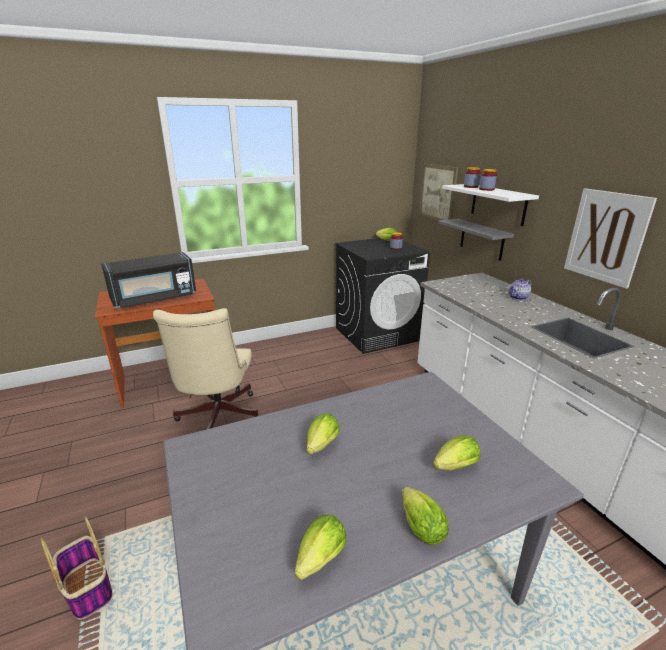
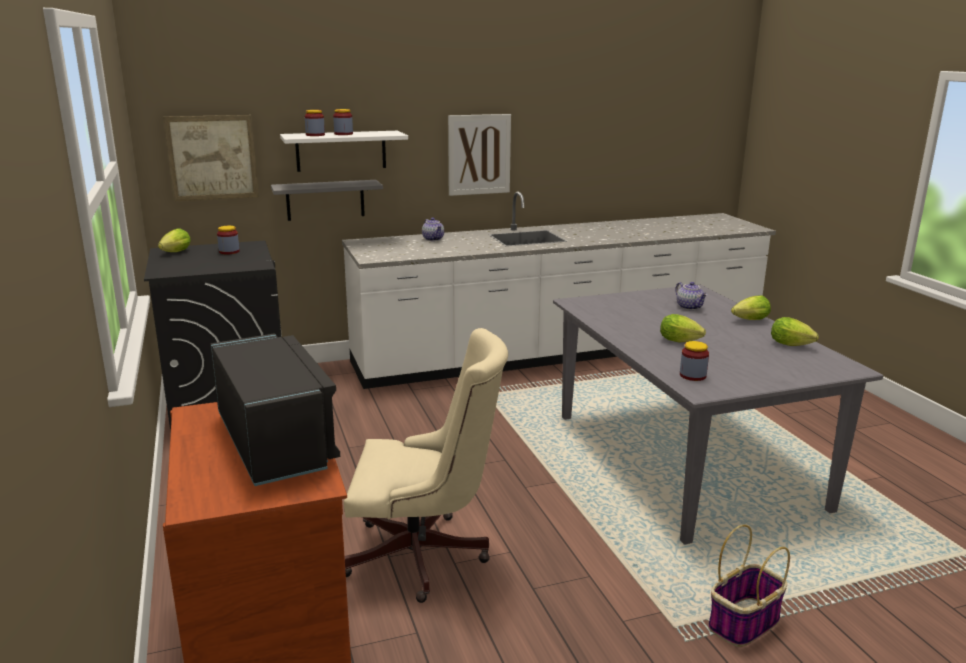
camera: 85 degrees left, 5 degrees down
(225, 445) = (692, 375): none -> jar
(453, 468) = (690, 307): lettuce -> teapot

